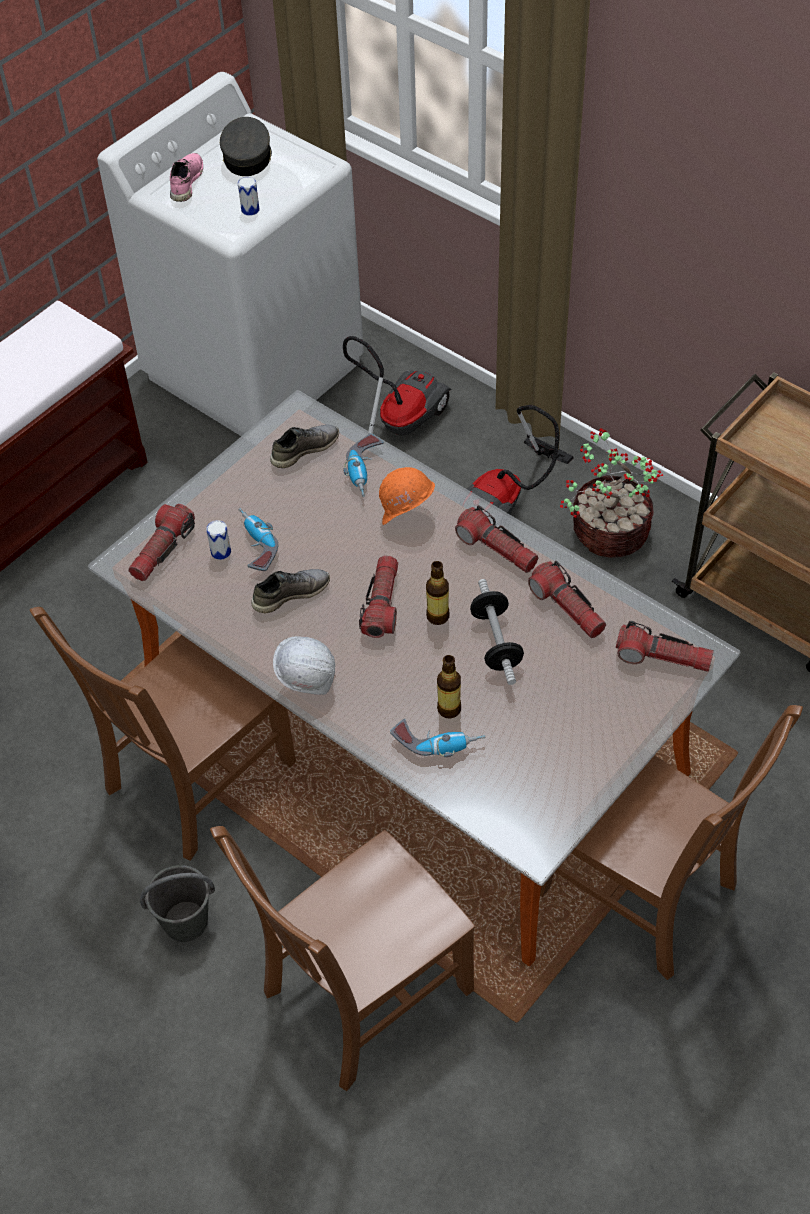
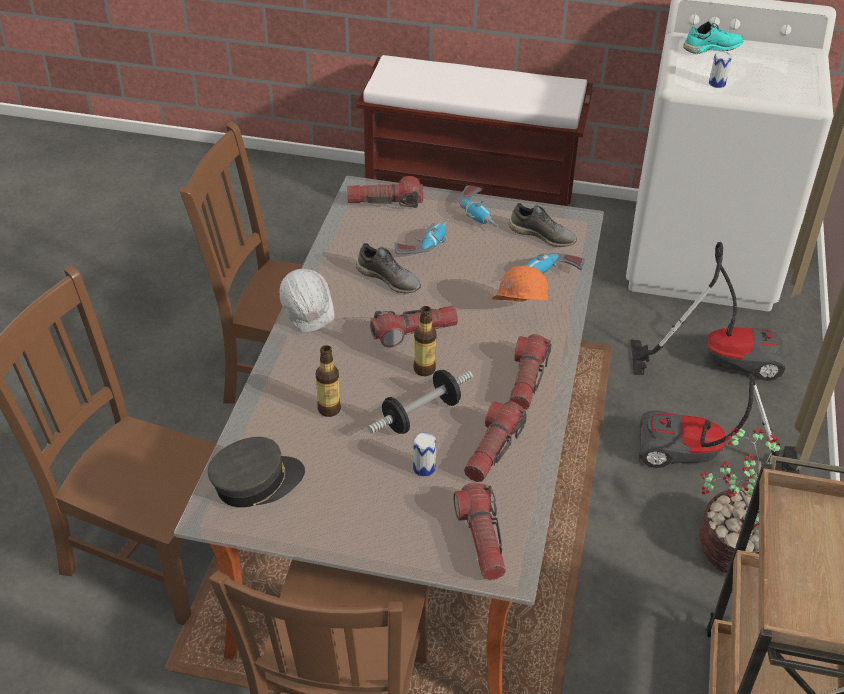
camera: 60 degrees right, 10 degrees down
(185, 182) = (711, 47): pink shoe -> turquoise shoe
(186, 921) = (170, 422): grey bucket -> none
(221, 552) = (404, 230): can -> can (424, 468)
(247, 157) = (773, 64): grey cap -> grey cap (256, 482)
(438, 742) = (290, 414): power drill -> power drill (480, 214)

